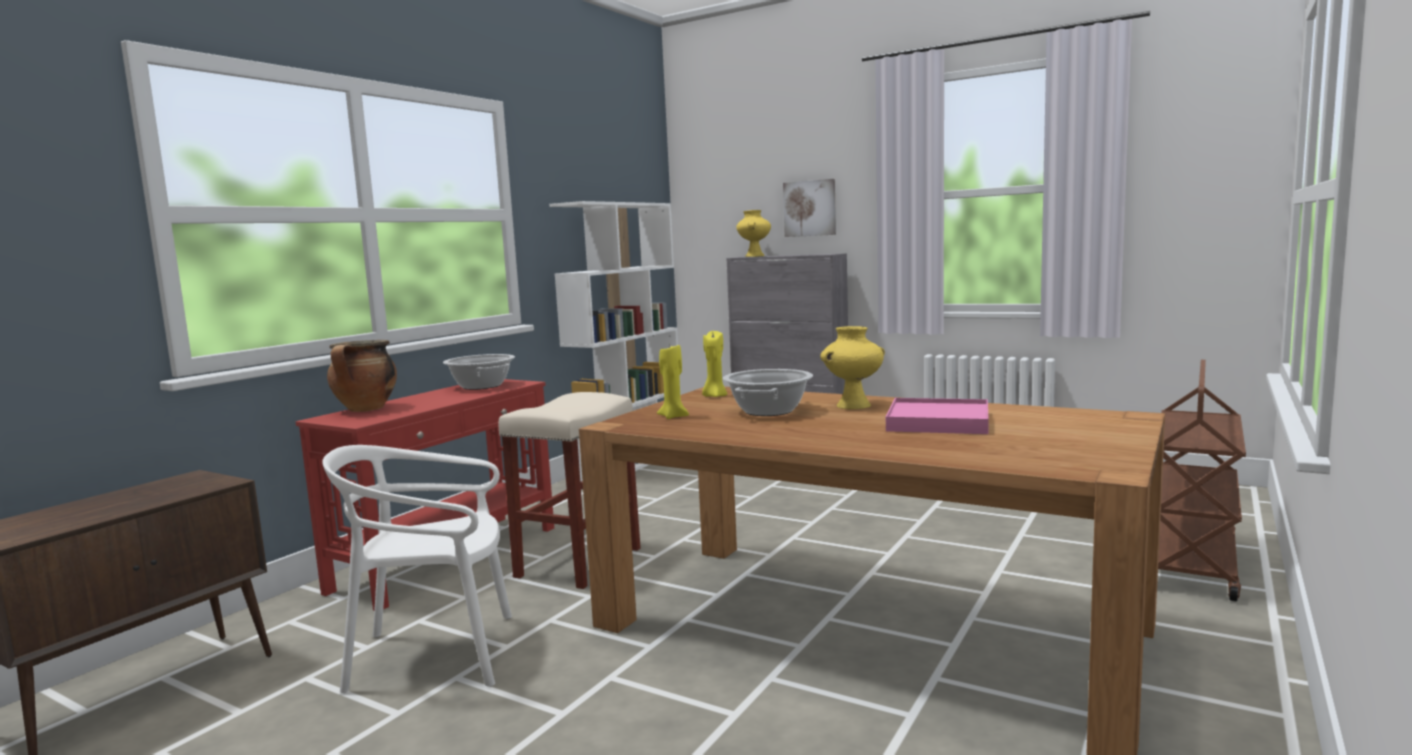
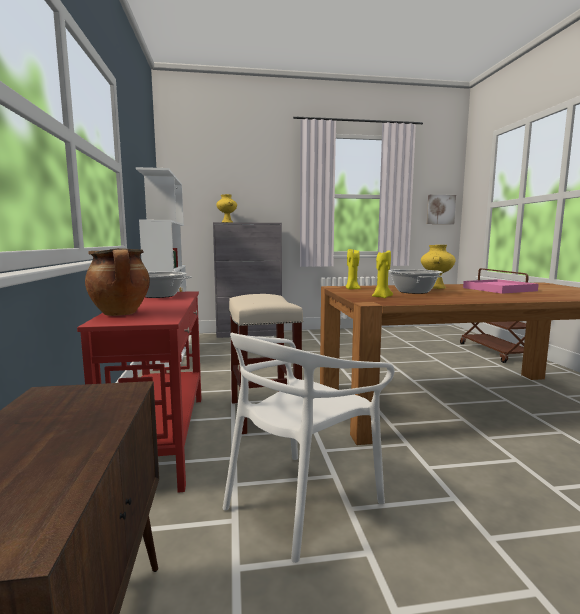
camera: 40 degrees left, 0 degrees up
(810, 208) = (256, 197): picture -> picture (440, 209)

